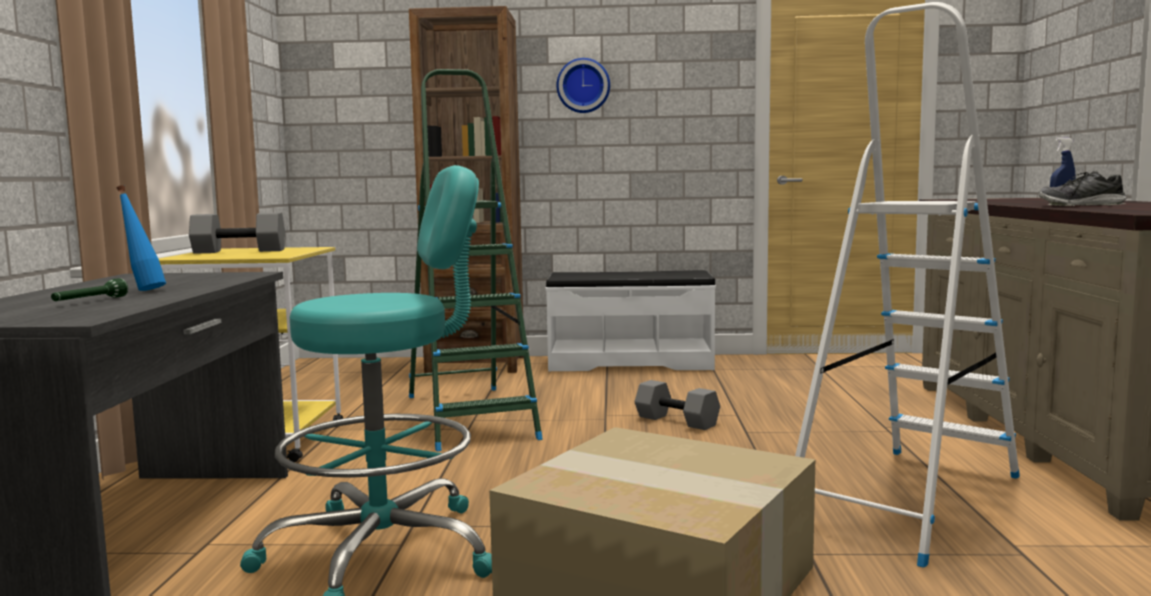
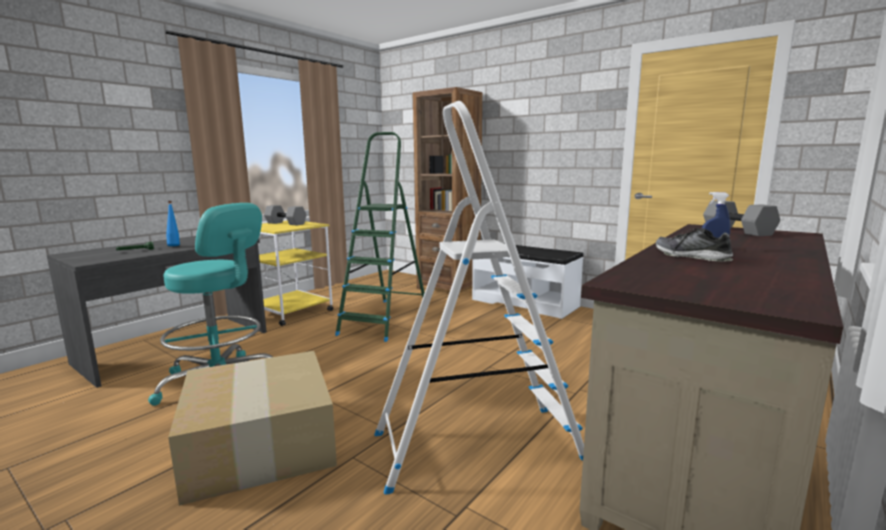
camera: 35 degrees right, 5 degrees up
(583, 86) = (517, 130): wall clock -> none
(675, 421) = (467, 348): grey dumbbell -> grey dumbbell (736, 231)

